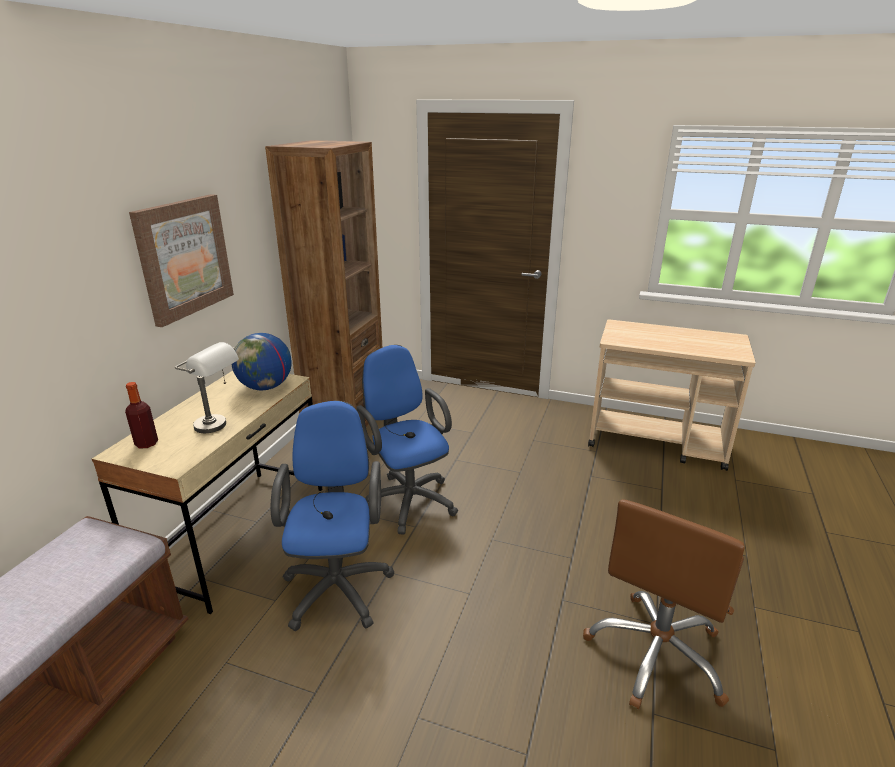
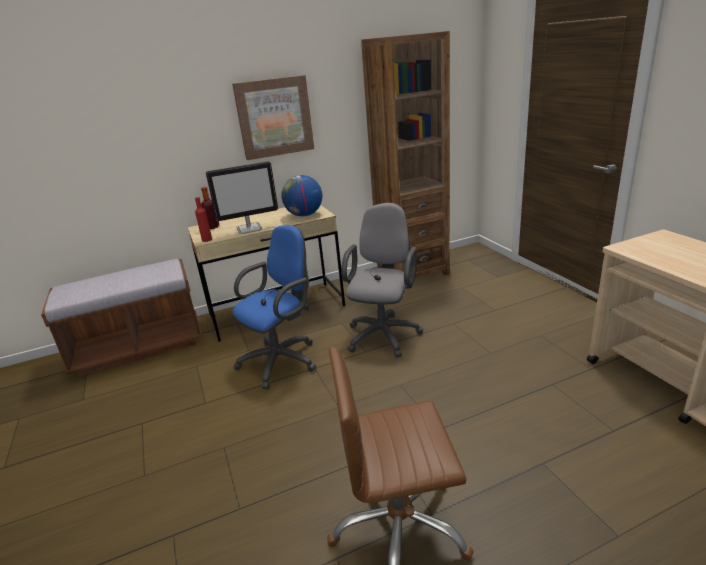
camera: 50 degrees right, 0 degrees up
(179, 463) = (207, 240): none -> red bottle
(219, 427) = (250, 229): grey table lamp -> monitor
(408, 499) = (384, 333): blue office chair -> grey office chair

